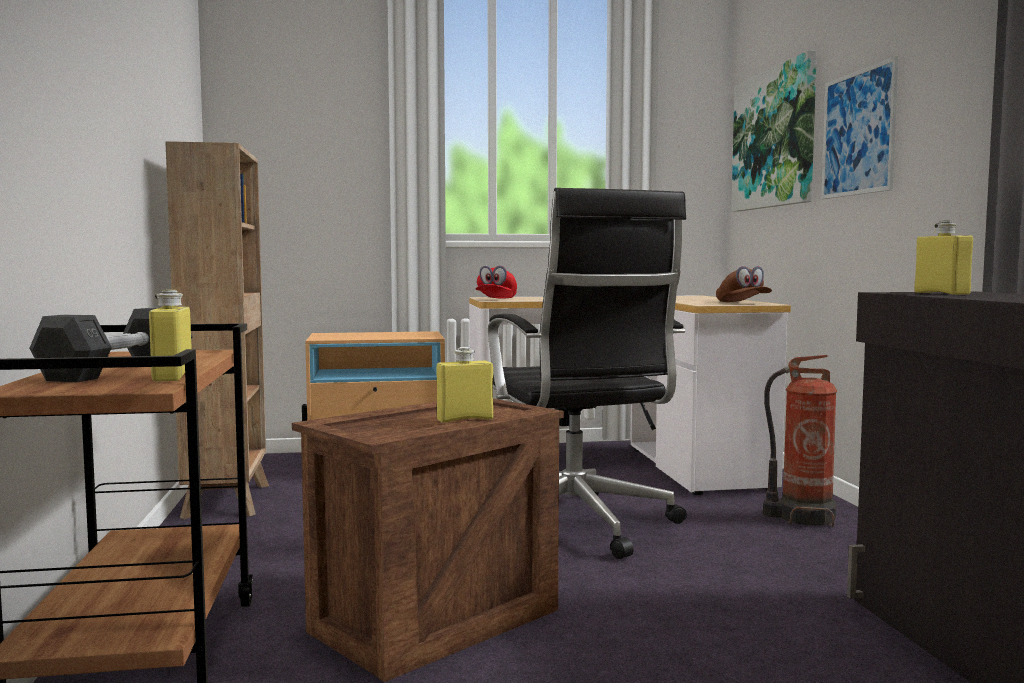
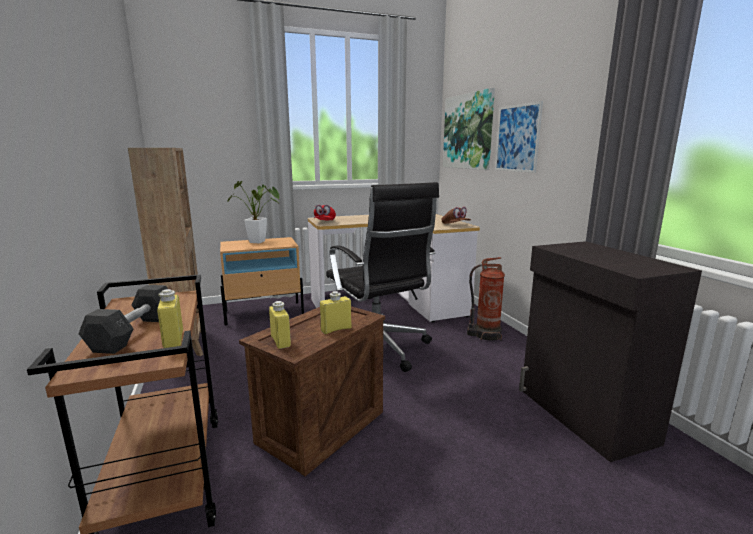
camera: 10 degrees left, 10 degrees up
(380, 334) = (260, 242): none -> potted plant
(941, 293) = (575, 250): yellow bottle -> yellow bottle (280, 341)

